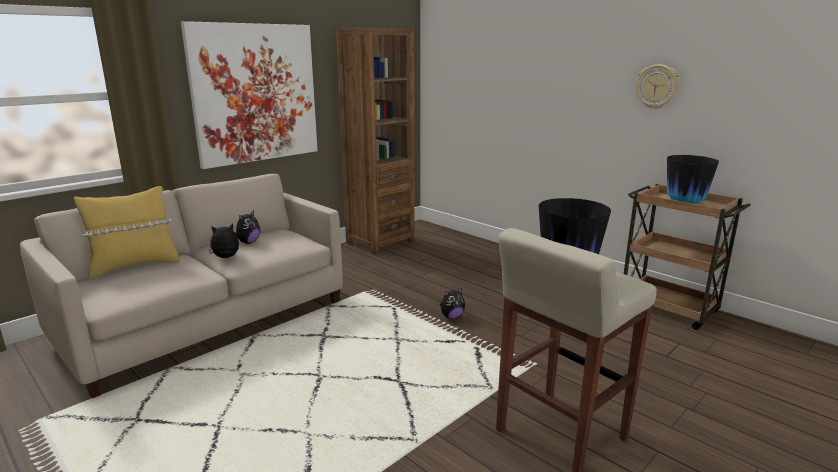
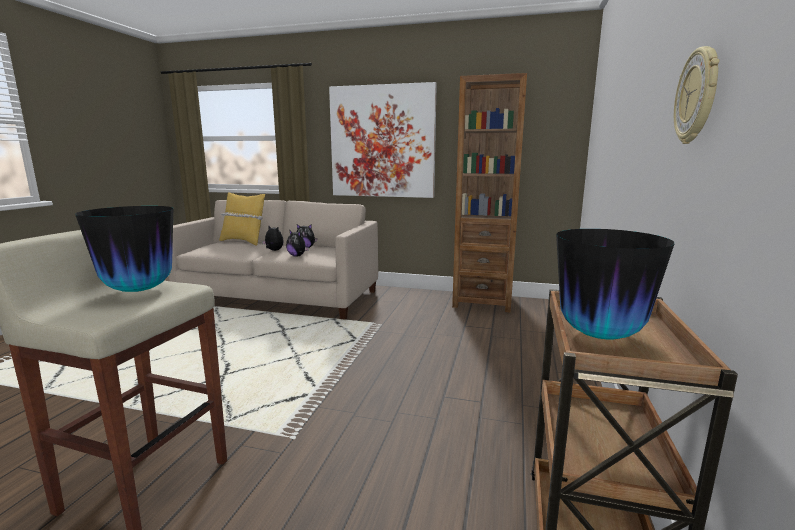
camera: 60 degrees right, 5 degrees down
(452, 317) = (362, 368): plush toy -> plush toy (297, 256)

